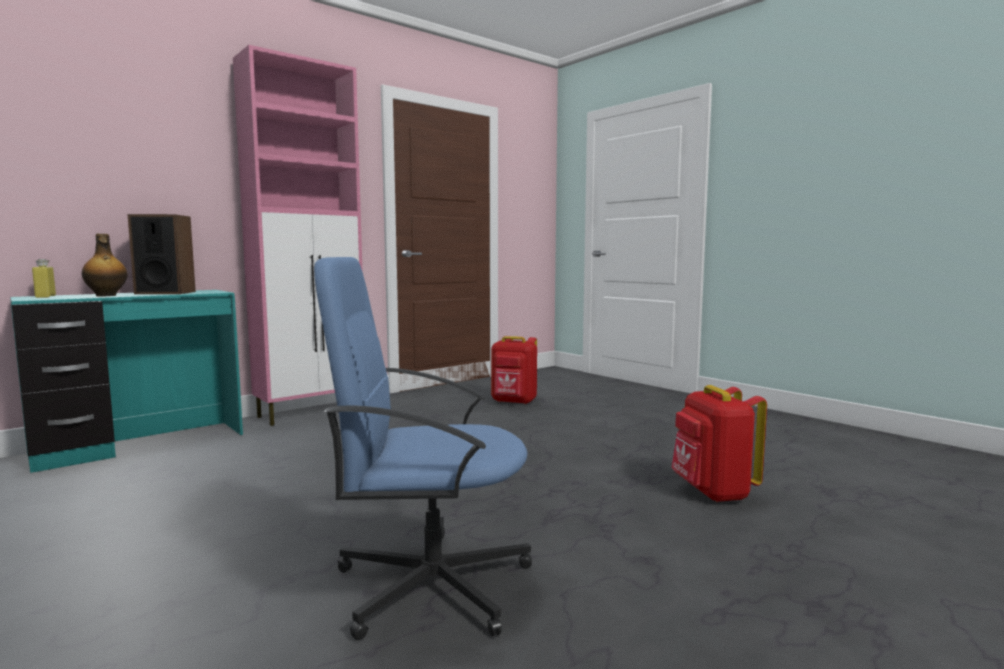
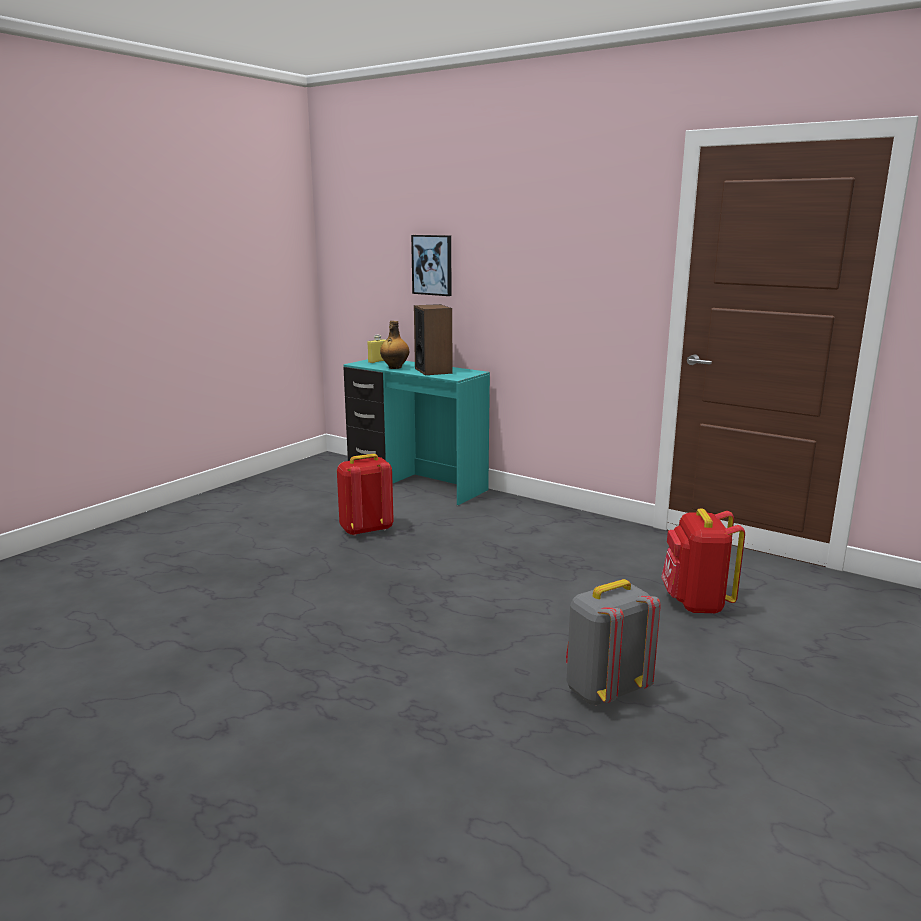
camera: 75 degrees right, 10 degrees up
(112, 171) = (432, 265): none -> picture
(312, 413) = (542, 512): pink cabinet -> none
(429, 584) = (191, 636): blue office chair -> none
(610, 433) = (604, 691): none -> grey backpack
(713, 493) = (398, 781): red backpack -> red backpack (366, 529)

